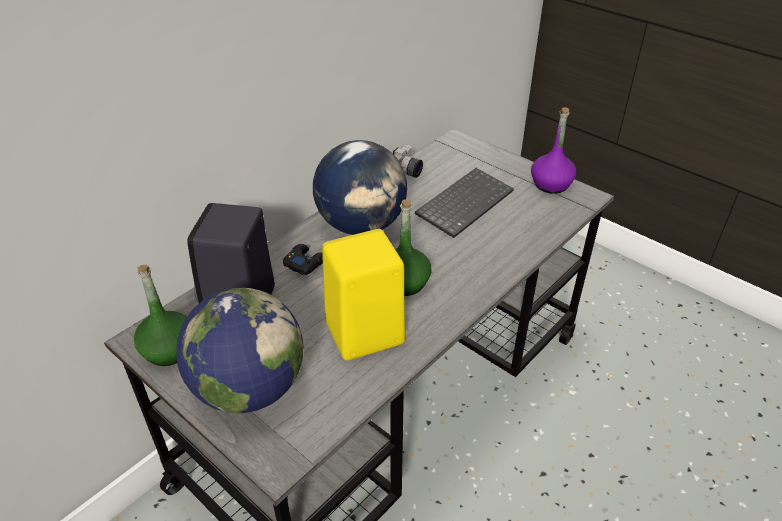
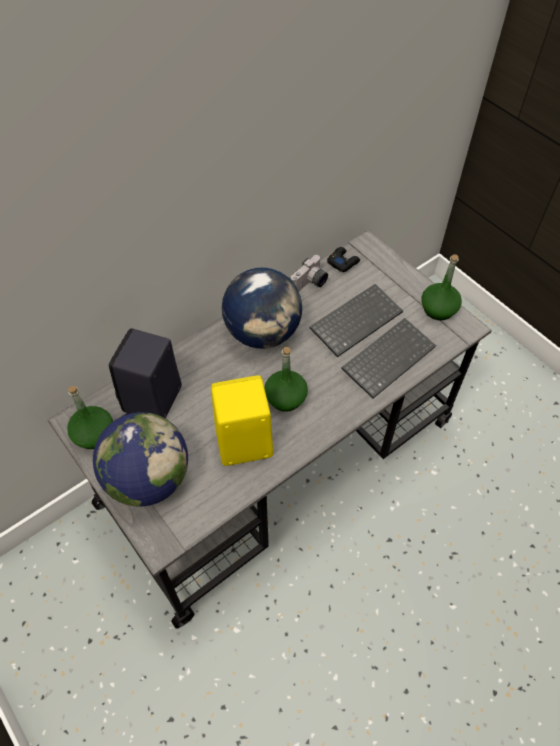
camera: 10 degrees right, 15 degrees up
(305, 263) = (210, 366): black game controller -> black game controller (343, 262)
(511, 231) = (388, 357): none -> keyboard
(551, 184) = (438, 309): purple bottle -> green bottle

